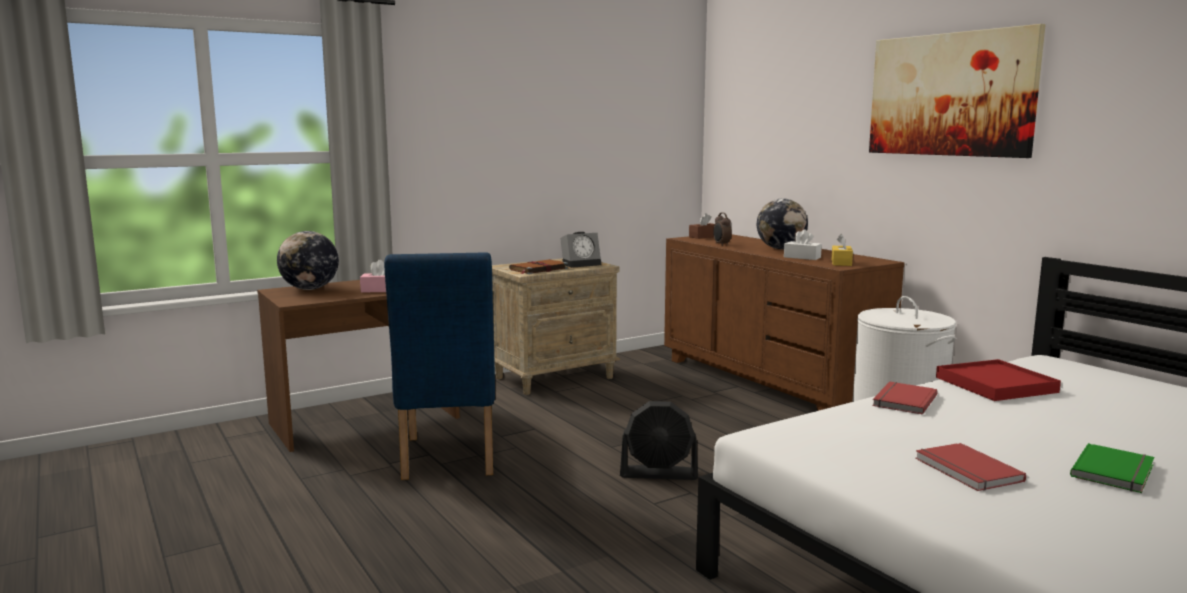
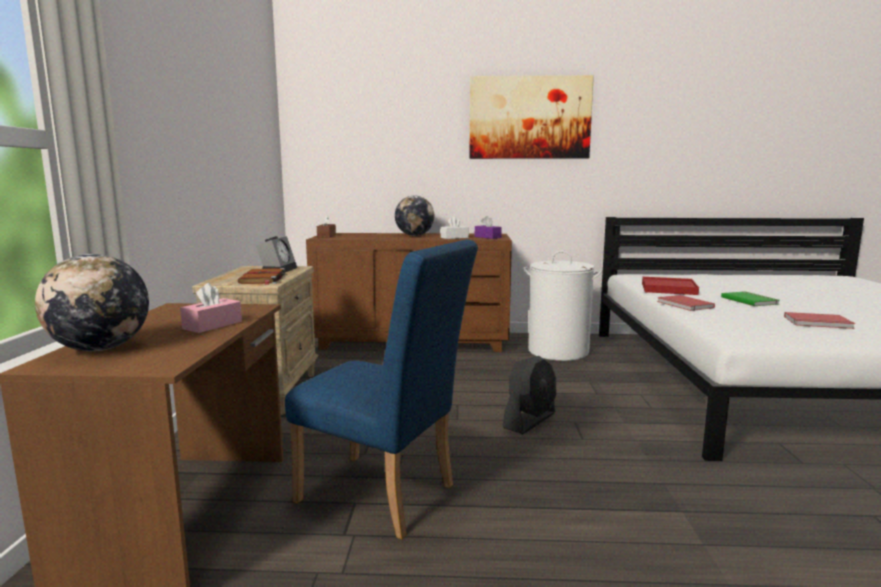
camera: 55 degrees left, 0 degrees up
(721, 244) = (368, 238): alarm clock -> none
(841, 263) = (487, 237): yellow tissue box -> purple tissue box
(1115, 471) = (825, 306): green book -> green book (750, 300)

